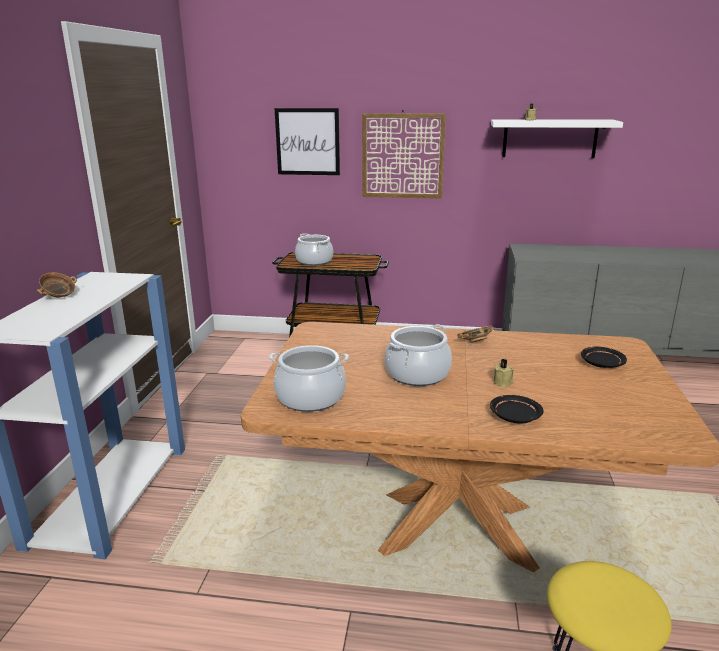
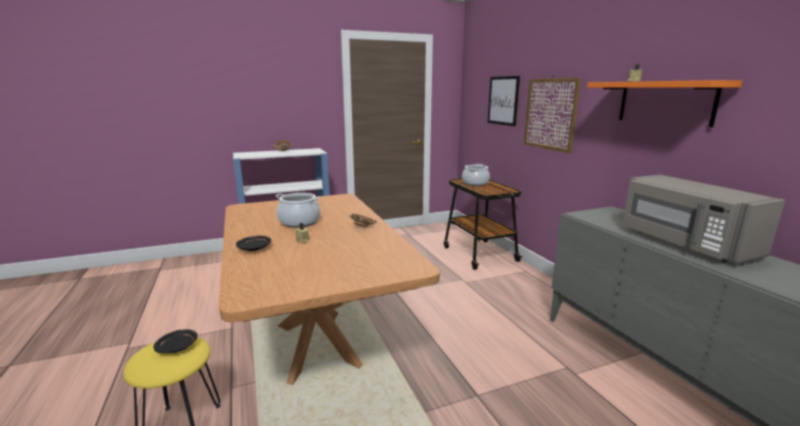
camera: 60 degrees right, 5 degrees down
(310, 398) = (255, 210): cooking pot -> none
(549, 138) = (665, 102): white shelf -> orange shelf
(601, 364) = (363, 263): black plate -> black plate (177, 347)
(617, 255) = (683, 243): none -> grey microwave

